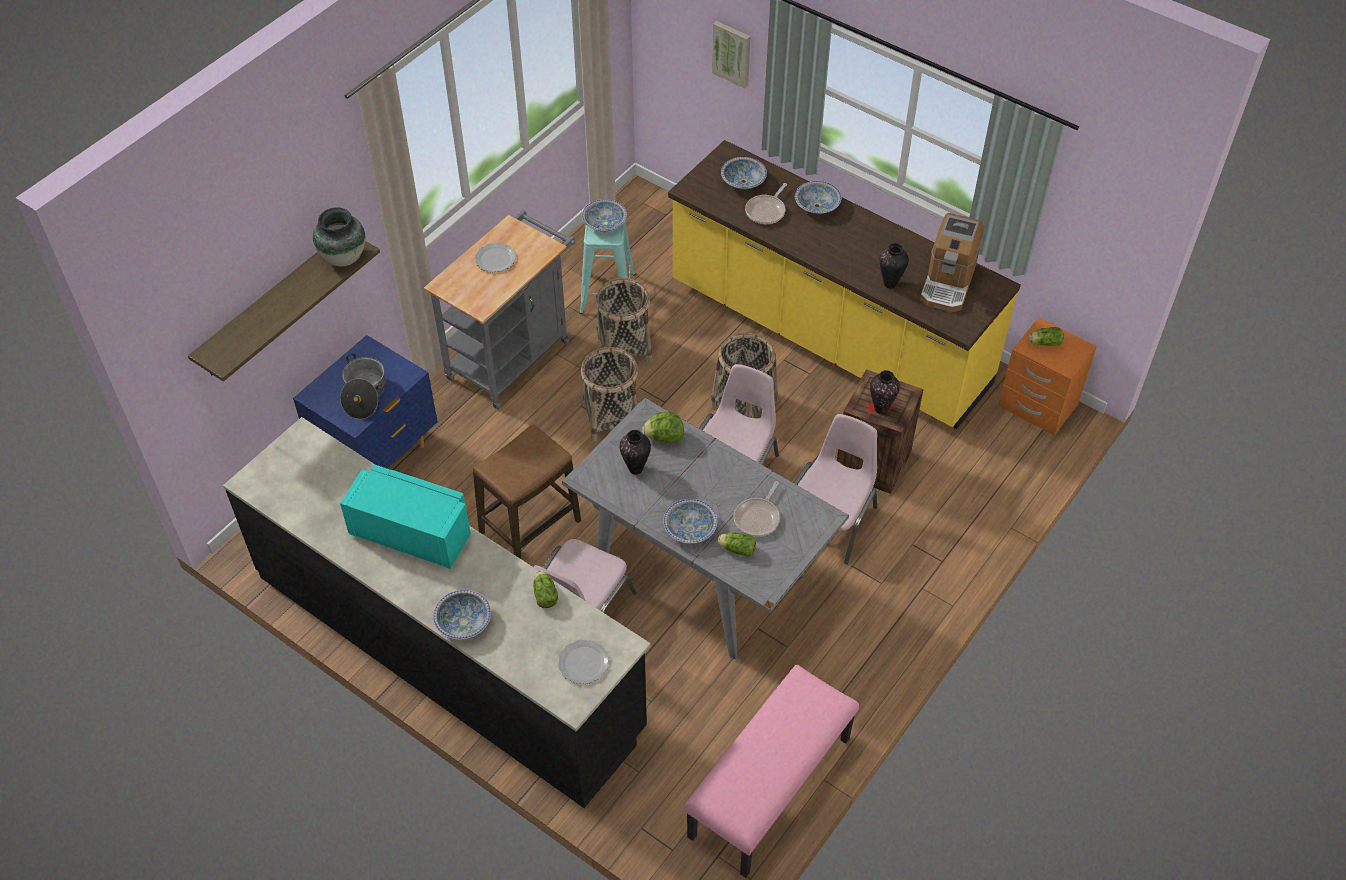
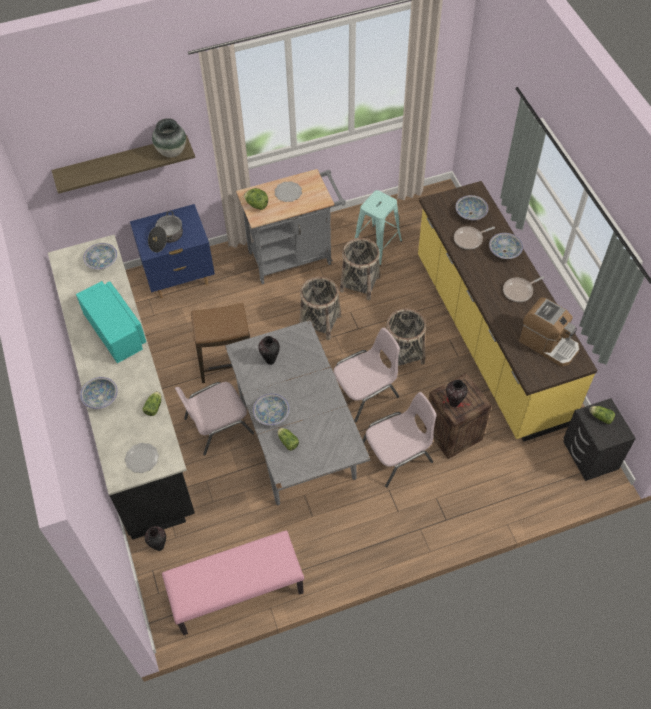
camera: 35 degrees right, 5 degrees up
(604, 223) = (381, 200): bowl -> bowl (102, 261)
(664, 437) = (301, 350): lettuce -> lettuce (256, 205)
(732, 53) = (503, 125): picture -> none
(758, 518) = (315, 429): frying pan -> frying pan (519, 291)
(889, 284) = (509, 325): vase -> vase (159, 546)
(948, 283) = (548, 344): coffee machine -> coffee machine turned 105 degrees counterclockwise
(1037, 405) = (590, 455): orange nightstand -> black nightstand

